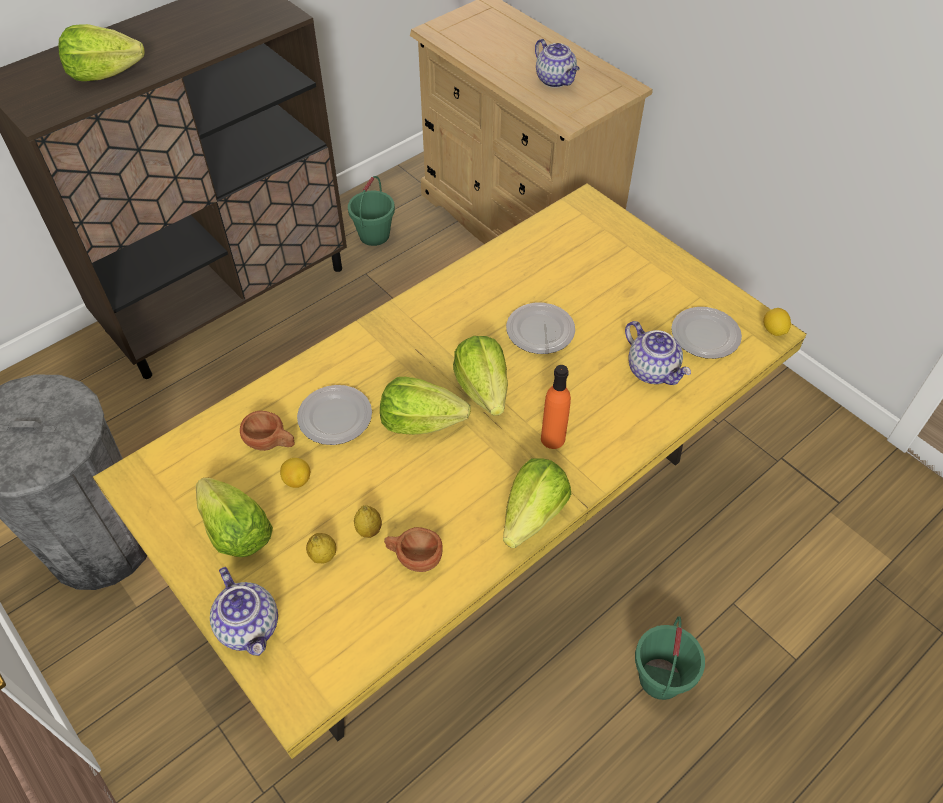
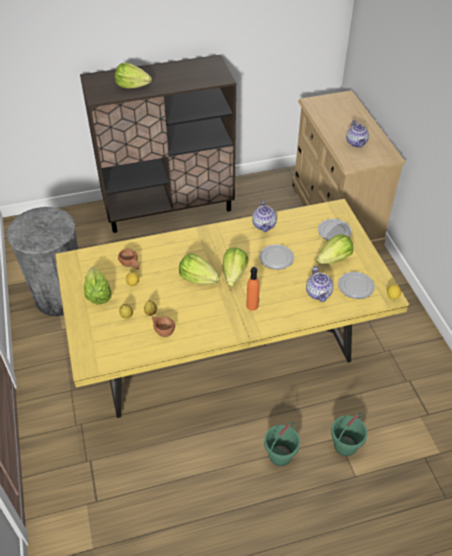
camera: 25 degrees right, 5 degrees down
(250, 626) = (84, 331): teapot -> teapot (264, 225)
(334, 418) = (162, 264): plate -> plate (333, 232)
(374, 235) = (255, 199): green bucket -> green bucket (345, 445)
(533, 515) = (223, 333): lettuce -> lettuce (334, 259)

